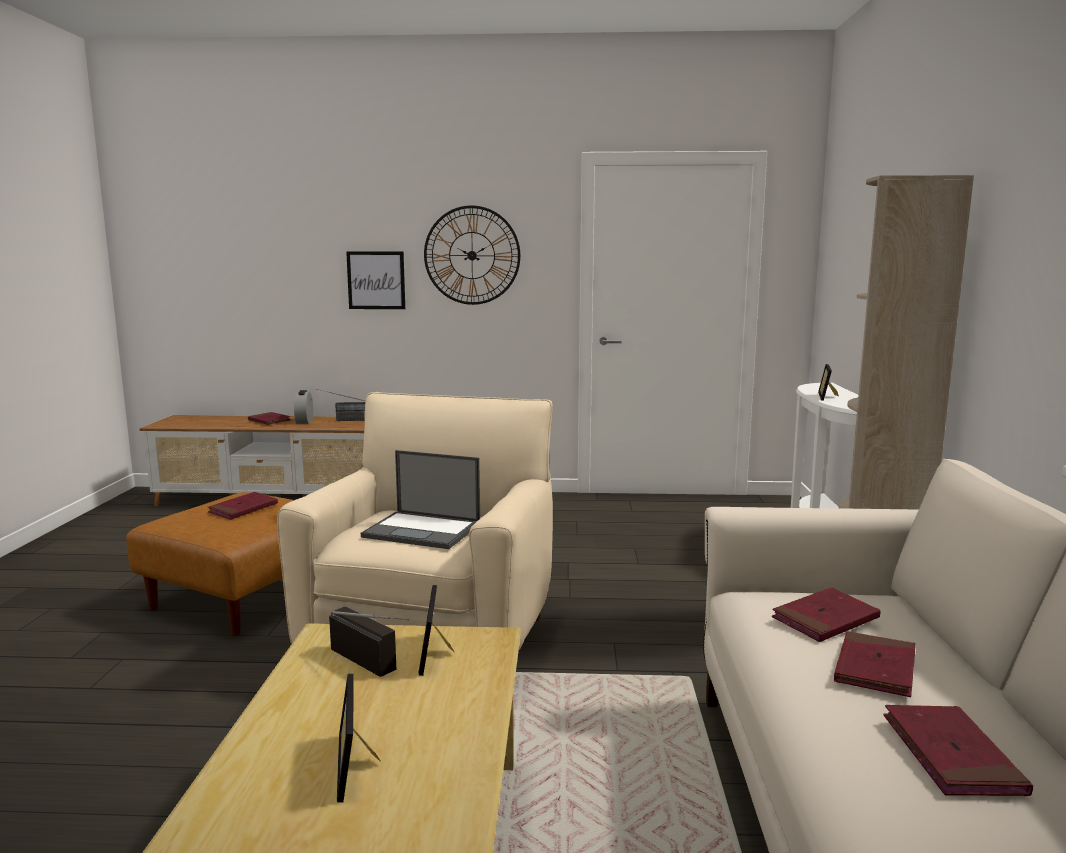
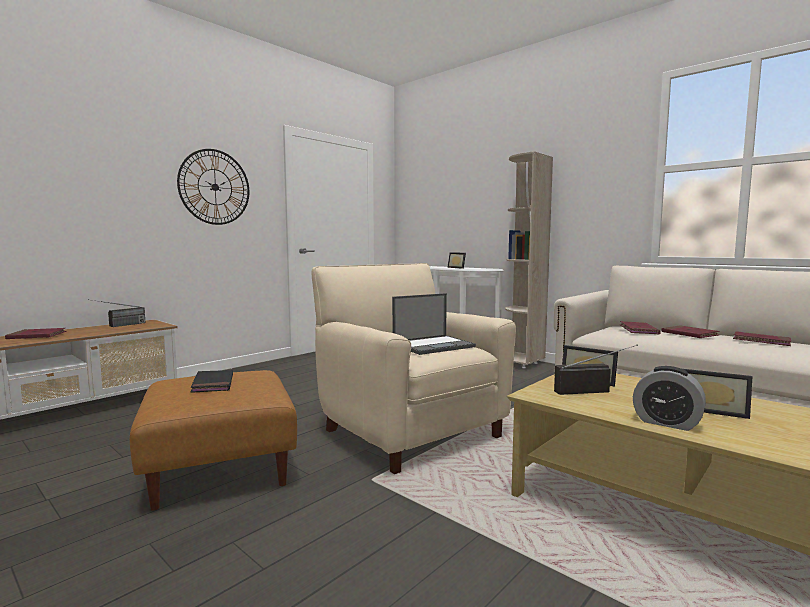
camera: 50 degrees left, 5 degrees down
(243, 509) = (213, 384): red book -> black book
(304, 421) = (79, 331): alarm clock -> alarm clock (666, 423)
(376, 280) = (134, 201): picture -> none

